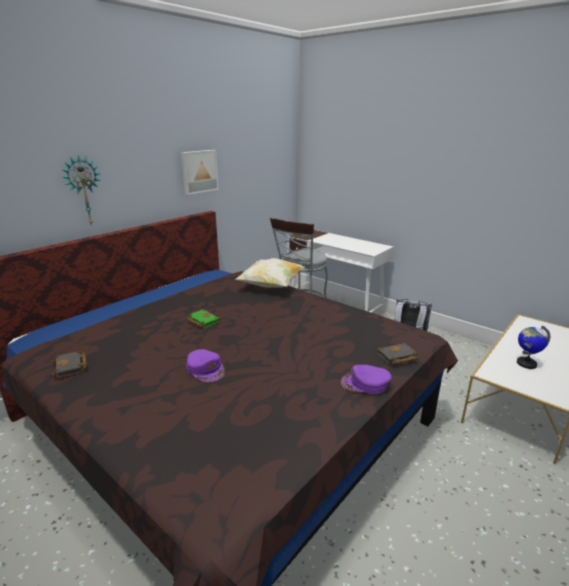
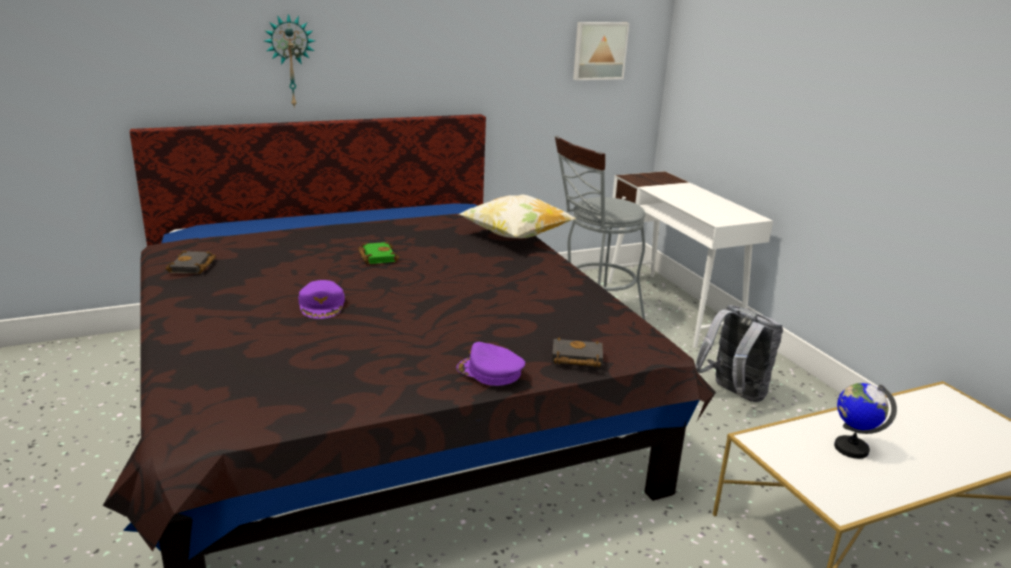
camera: 25 degrees right, 0 degrees up
(199, 171) = (469, 53): picture -> picture (599, 50)

